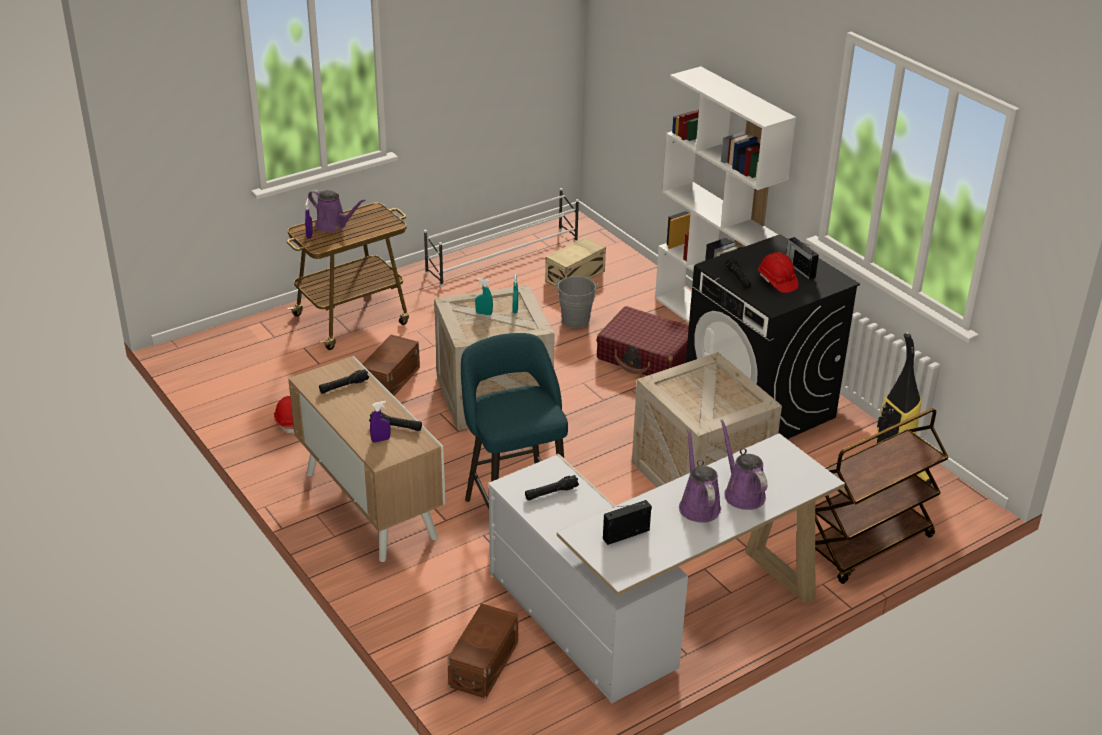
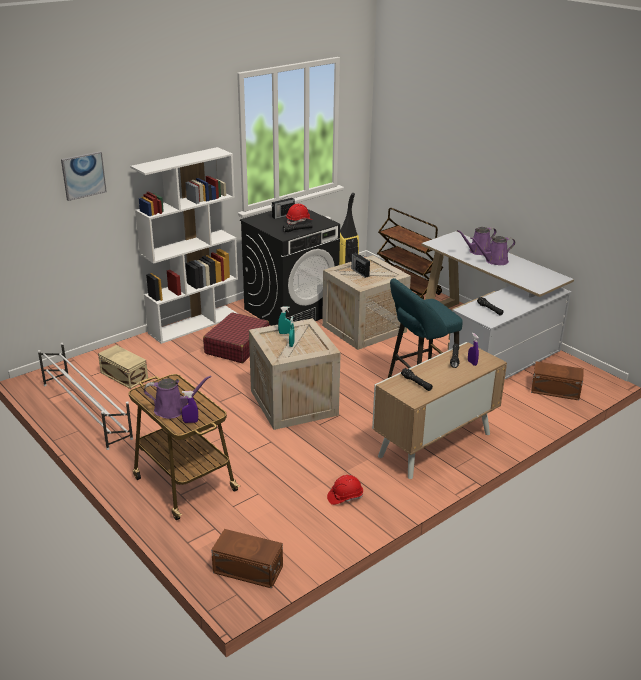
camera: 95 degrees left, 5 degrees down
(334, 225) = (173, 409): purple watering can -> purple watering can turned 60 degrees clockwise
(389, 380) = (279, 452): brown storage box -> brown storage box (248, 570)
(575, 322) = (193, 373): grey bucket -> none
(627, 534) = (529, 277): radio -> radio (360, 272)
(664, 45) = (83, 175): none -> picture

